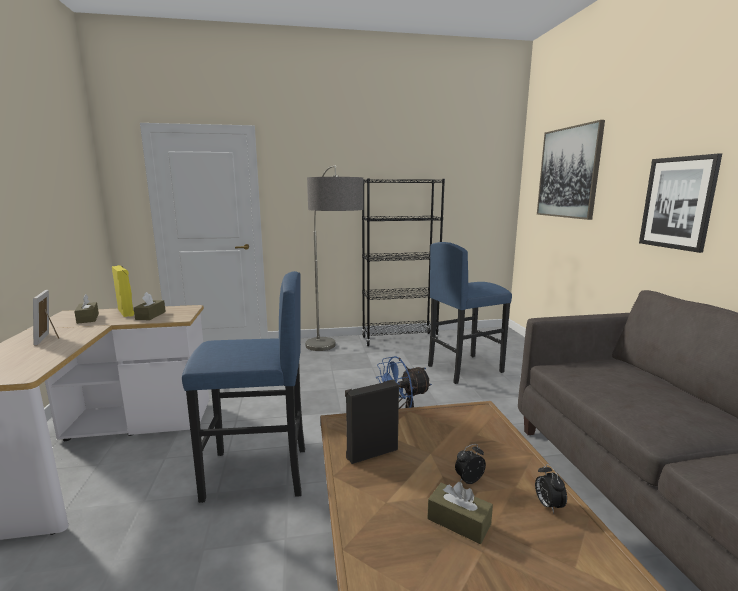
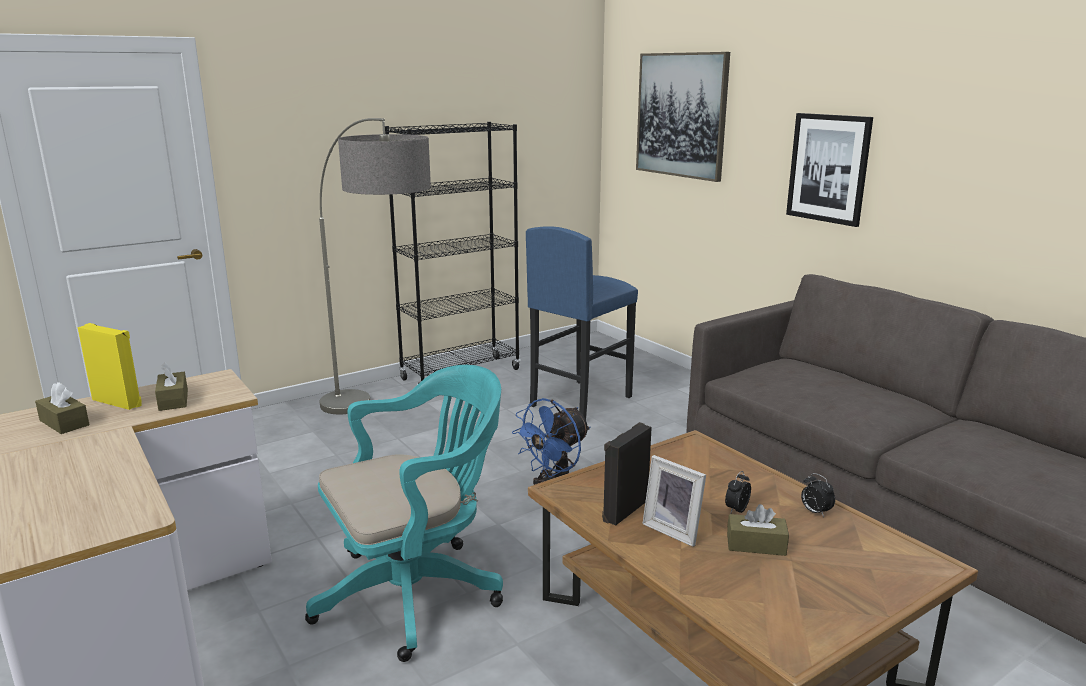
camera: 25 degrees left, 5 degrees up
(50, 338) = (64, 464): picture frame -> picture frame (674, 530)
(257, 474) = (417, 592): blue stool -> turquoise office chair

